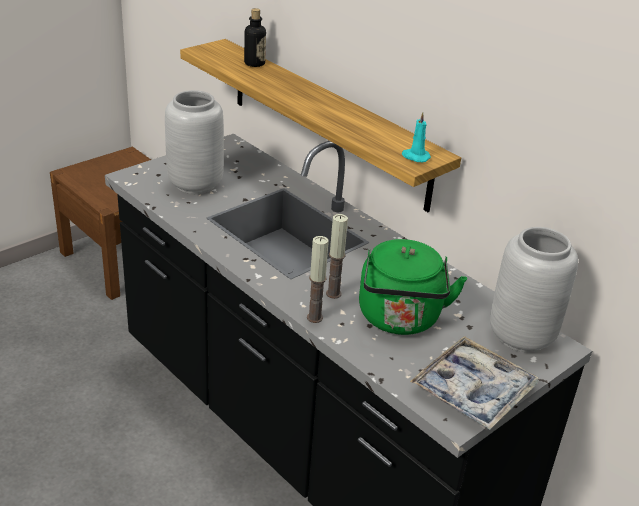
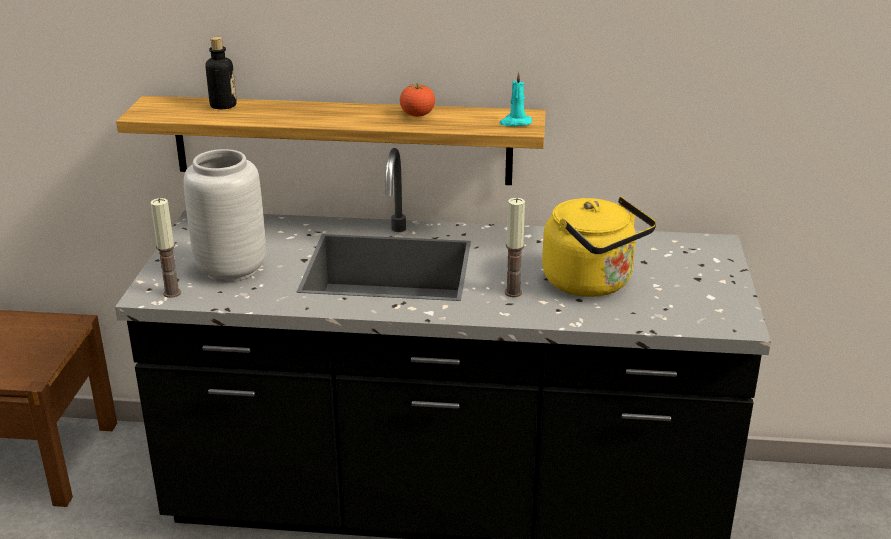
camera: 40 degrees left, 5 degrees down
(314, 317) = (531, 317): candle -> candle (172, 293)
(358, 121) = (417, 115): none -> tomato
(400, 319) = (592, 283): green kettle -> yellow kettle
(473, 391) = (718, 302): tray -> none
(522, 336) = (686, 249): grey vase -> none

